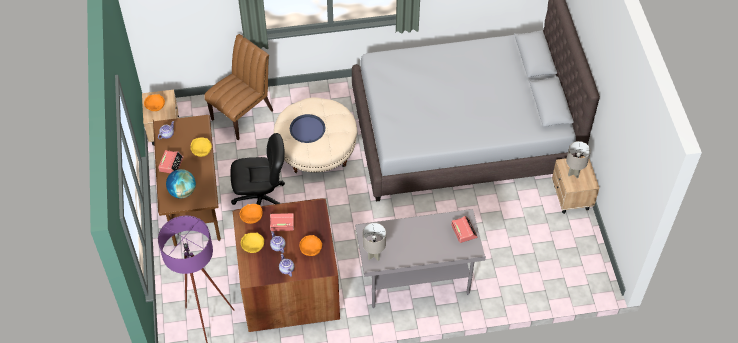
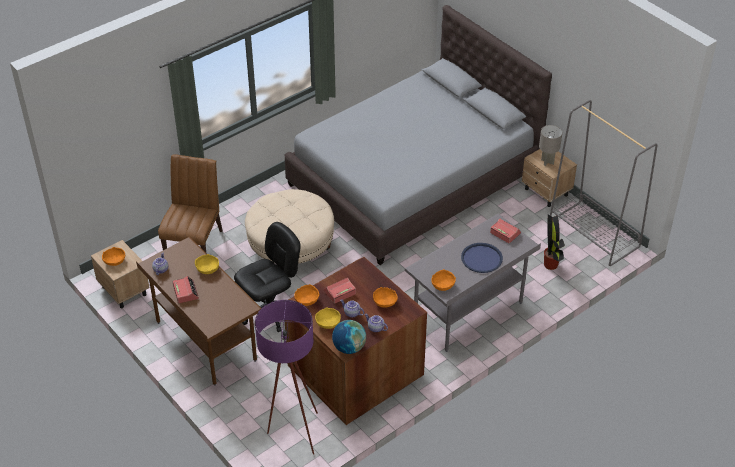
camera: 30 degrees left, 10 degrees down
(182, 192) = (216, 311): globe -> globe (349, 347)
(307, 129) = (285, 220): blue tray -> blue tray (481, 258)
(373, 255) = (442, 285): grey table lamp -> orange bowl
(522, 269) = (550, 264): none -> potted plant
(583, 259) = (594, 234): none -> grey clothes rack

